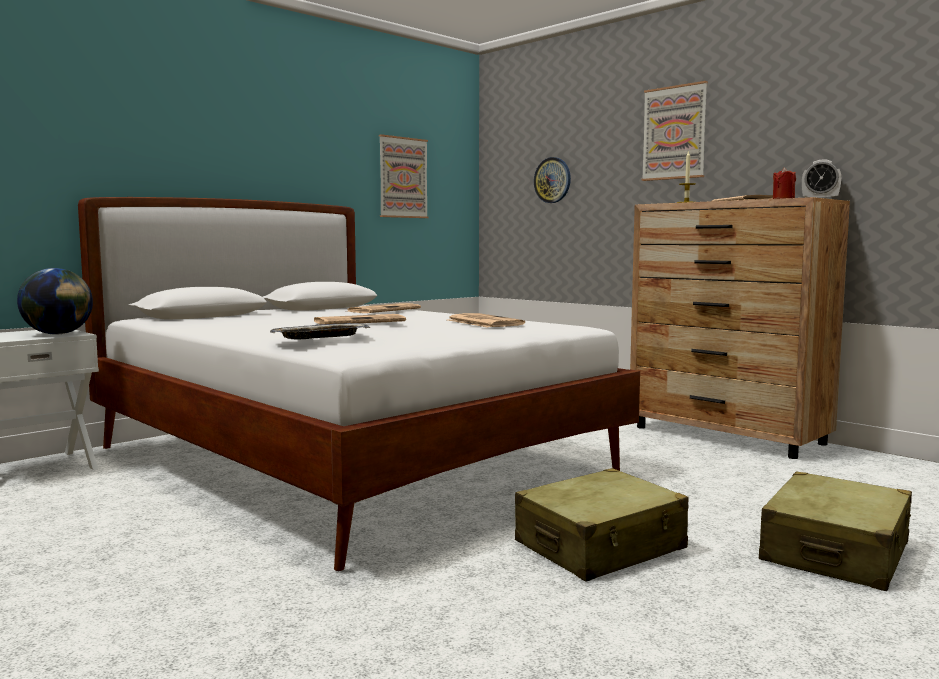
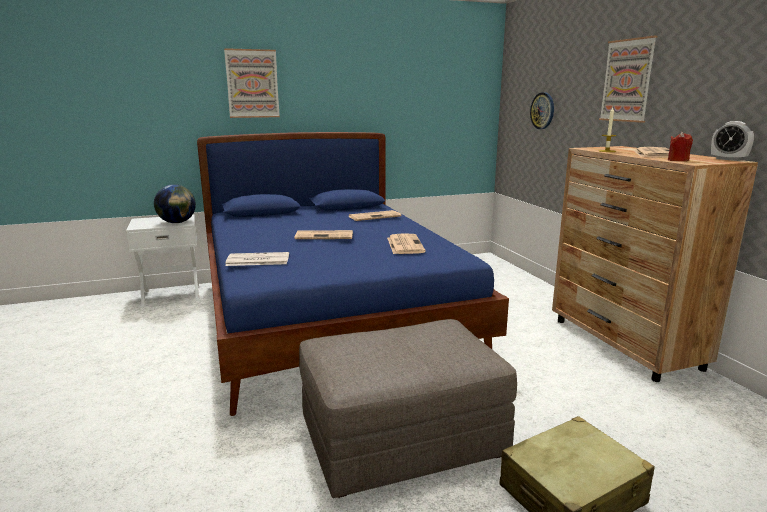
camera: 25 degrees right, 10 degrees up
(319, 337) = (257, 260): tray -> newspaper
(348, 460) = (330, 319): white bed -> blue bed
(403, 177) = (430, 107): picture -> picture (252, 84)
(600, 547) = (402, 438): beige suitcase -> grey ottoman

